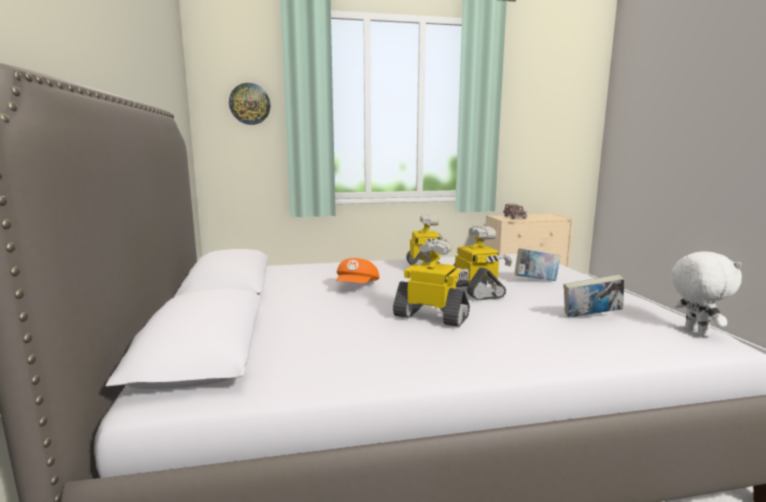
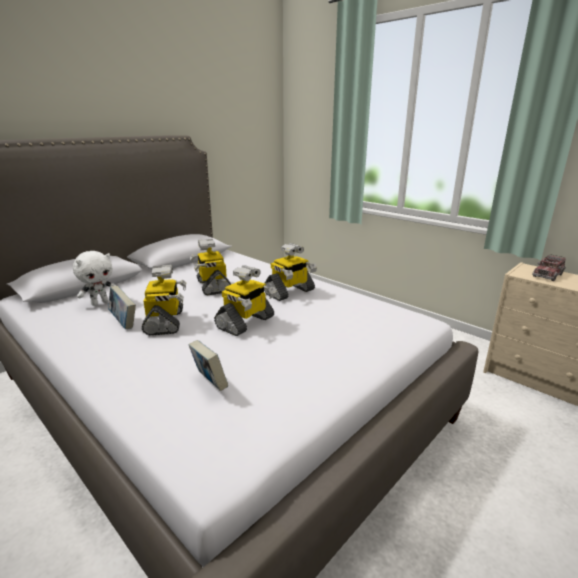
camera: 55 degrees right, 10 degrees up
(250, 104) = (317, 116): wall clock -> none
(357, 287) = (212, 286): orange cap -> toy robot
(536, 281) = (314, 341): book -> book (124, 322)
(695, 332) = (225, 453): white plush toy -> white plush toy (100, 302)

